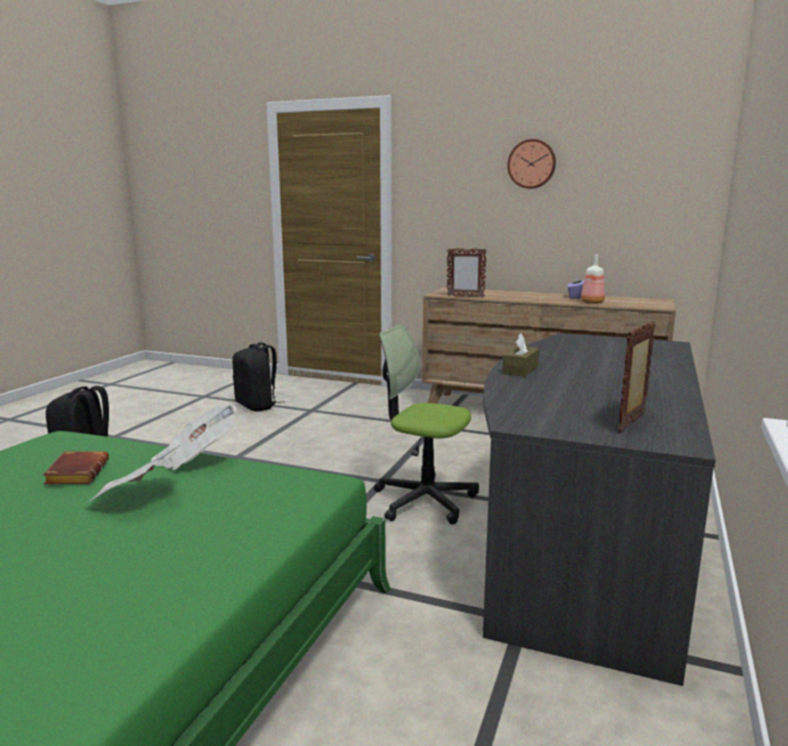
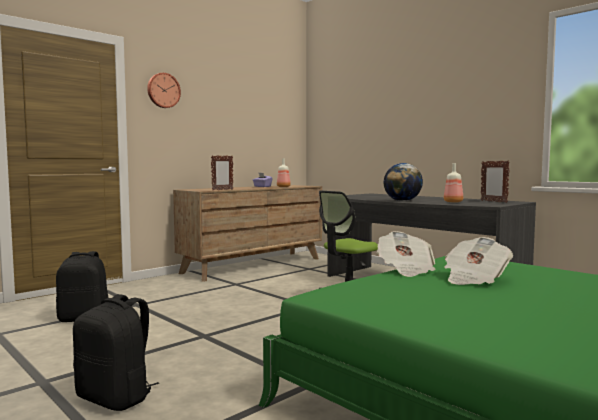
camera: 65 degrees left, 10 degrees down
(76, 473) = (417, 290): brown book -> none
(520, 370) = (402, 201): brown tissue box -> globe
(531, 164) = (222, 103): wall clock -> wall clock (163, 90)
(558, 397) = (454, 202): none -> bottle

